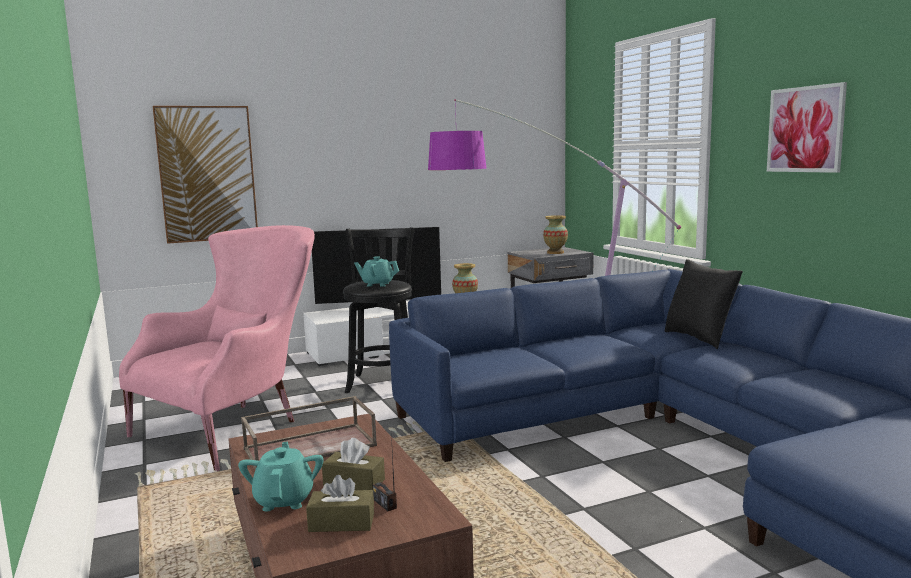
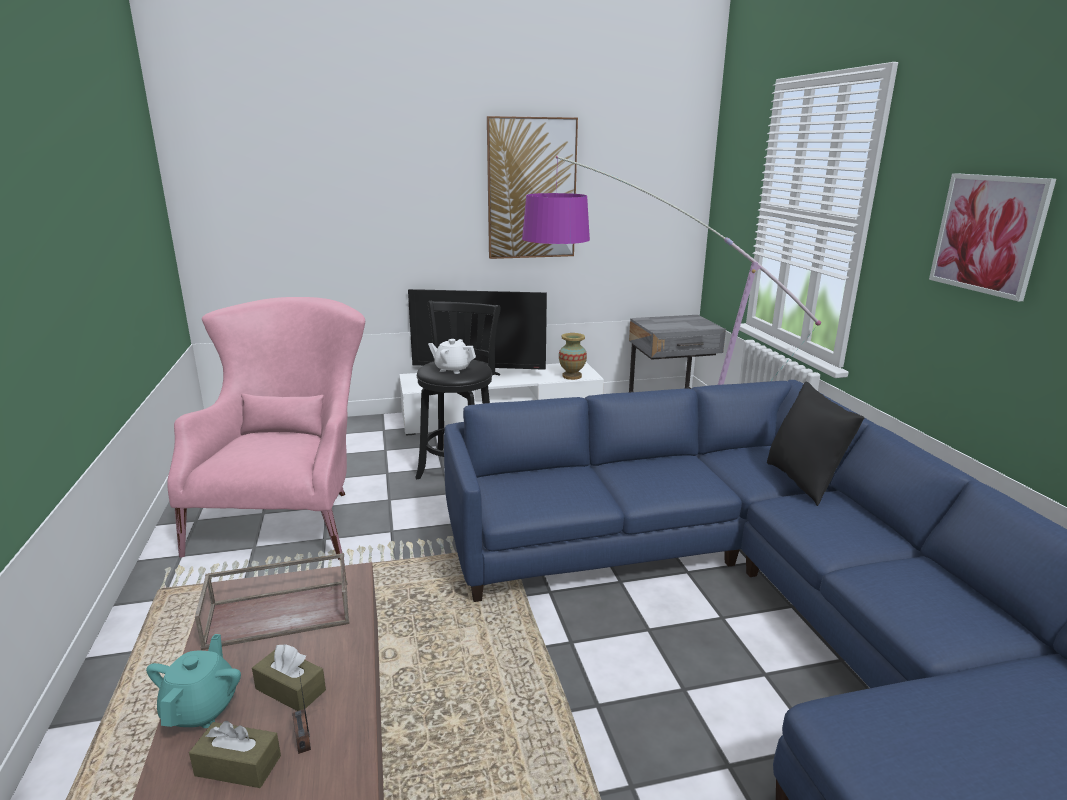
camera: 10 degrees right, 10 degrees up
(207, 174) = (296, 224): picture -> picture (531, 189)
(238, 425) = (291, 512): pink armchair -> pink armchair turned 45 degrees counterclockwise
(377, 284) = (452, 369): turquoise teapot -> white teapot
(555, 252) = (682, 325): vase -> none

